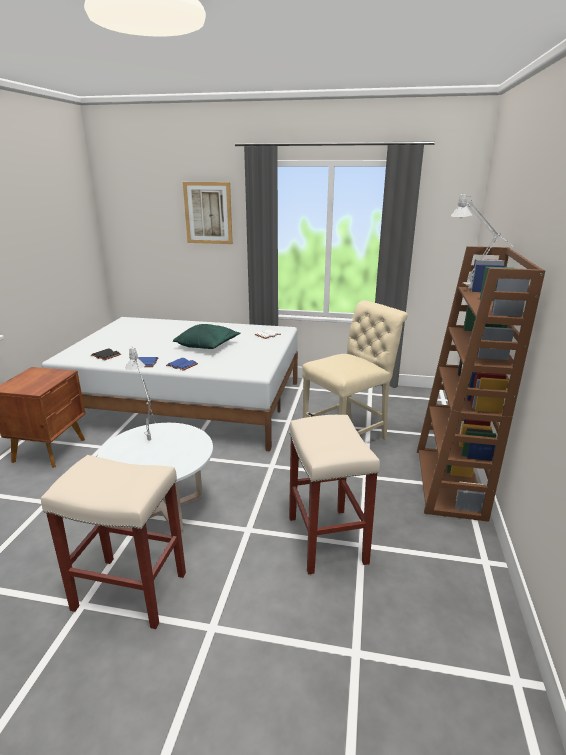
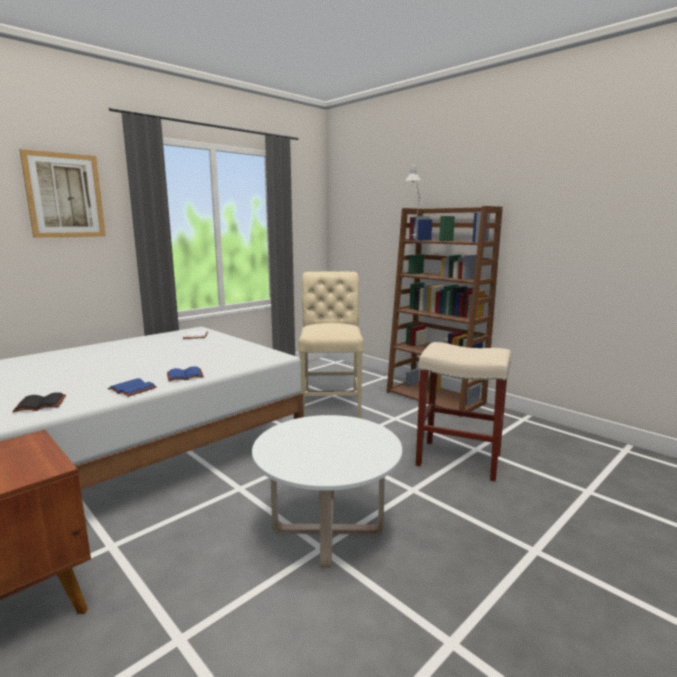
camera: 55 degrees left, 10 degrees down
(128, 591) = (451, 595): beige stool -> none
(151, 443) = (308, 444): grey table lamp -> none
(208, 346) = (159, 357): green pillow -> none

